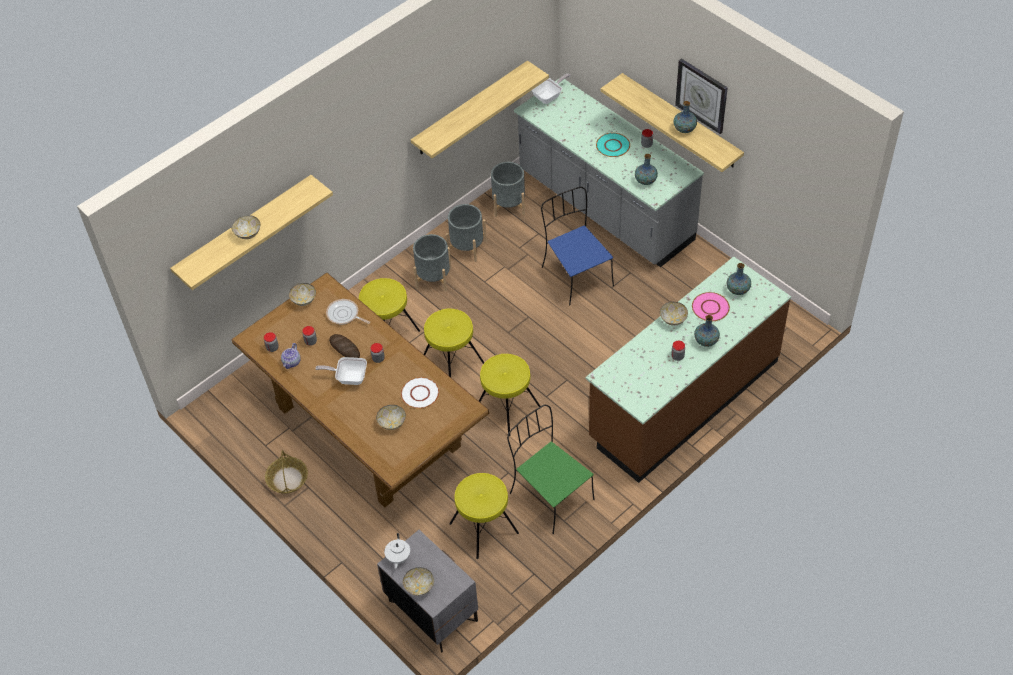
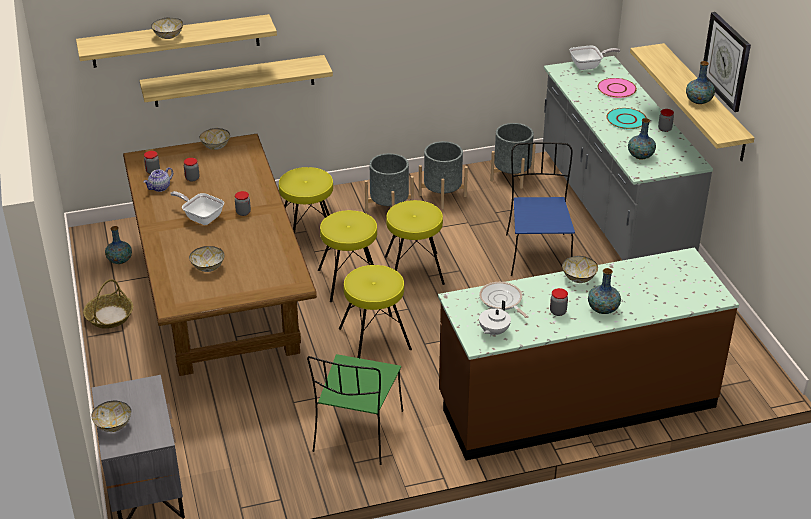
camera: 25 degrees right, 15 degrees down
(344, 315) = (243, 169): frying pan -> frying pan (502, 301)
(345, 348) = (219, 194): bread -> none
(398, 557) = (116, 391): white teapot -> white teapot (493, 331)
(420, 393) = (258, 253): white plate -> none
(470, 109) = (489, 39): shelf -> shelf (234, 81)
(484, 528) = (262, 435): yellow stool -> yellow stool (413, 270)
(550, 495) = (357, 433): green chair -> green chair turned 150 degrees counterclockwise
(710, 307) = (631, 282): pink plate -> pink plate (616, 89)
(738, 290) = (677, 277): vase -> vase (120, 260)

